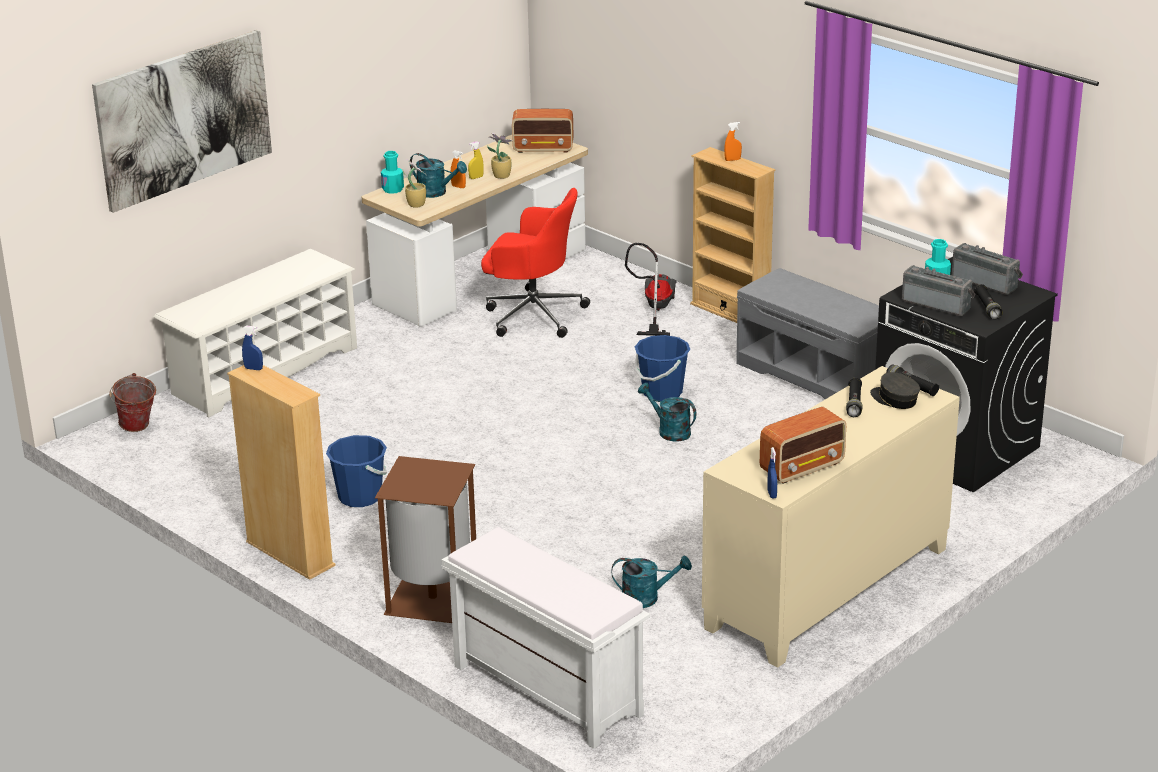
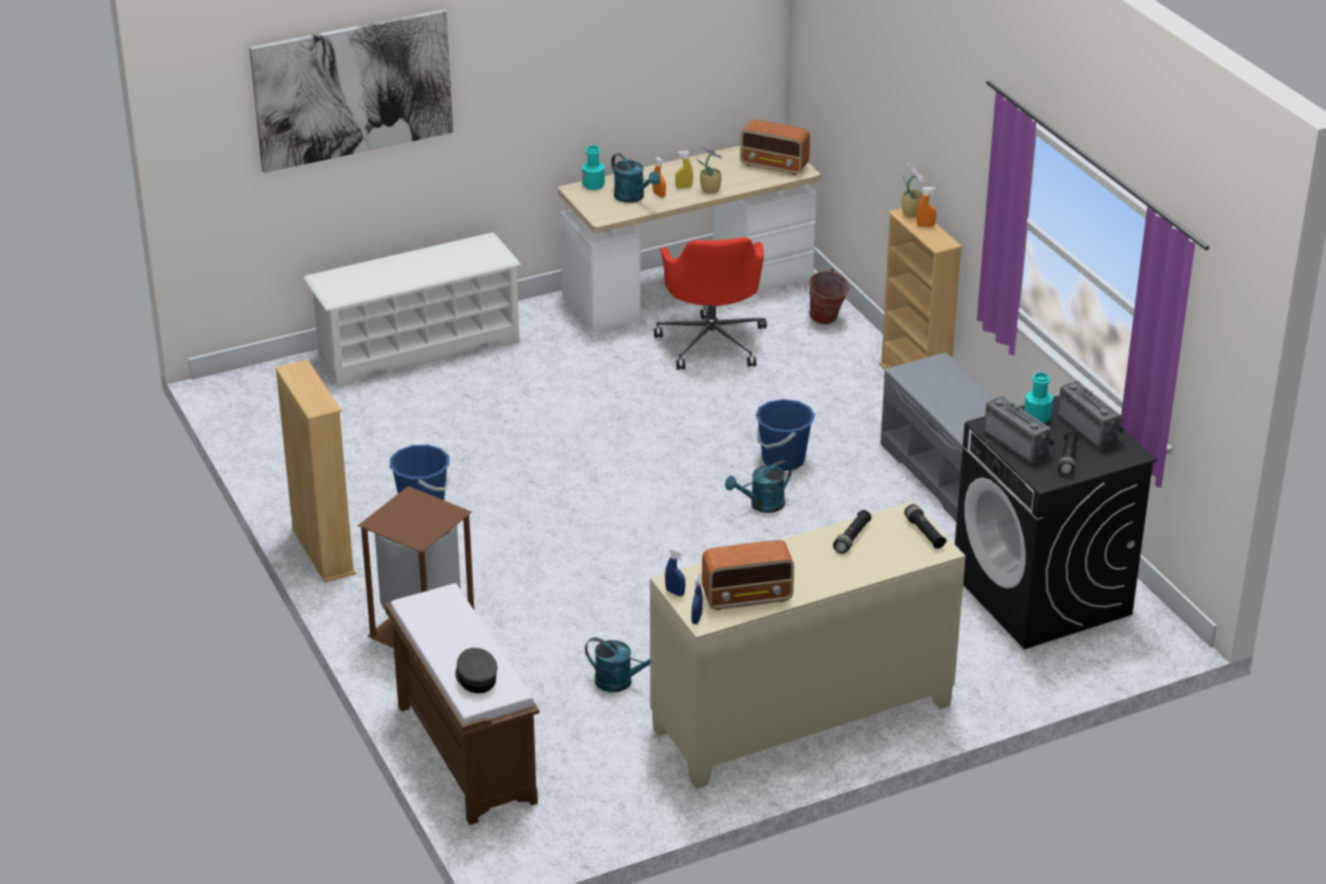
camera: 20 degrees right, 5 degrees up
(137, 428) = (267, 385): bucket -> bucket (825, 321)
(253, 368) = (300, 368): blue spray bottle -> blue spray bottle (675, 592)
(416, 204) = (604, 207): potted plant -> potted plant (912, 213)
(532, 314) = (712, 342): red office chair -> red office chair turned 45 degrees clockwise
(545, 690) = (464, 753): white bench -> brown bench
(654, 309) = (838, 362): vacuum cleaner -> none
(669, 431) = (761, 505): turquoise watering can -> turquoise watering can turned 90 degrees counterclockwise
(894, 399) = (896, 542): grey cap -> grey cap (475, 678)

